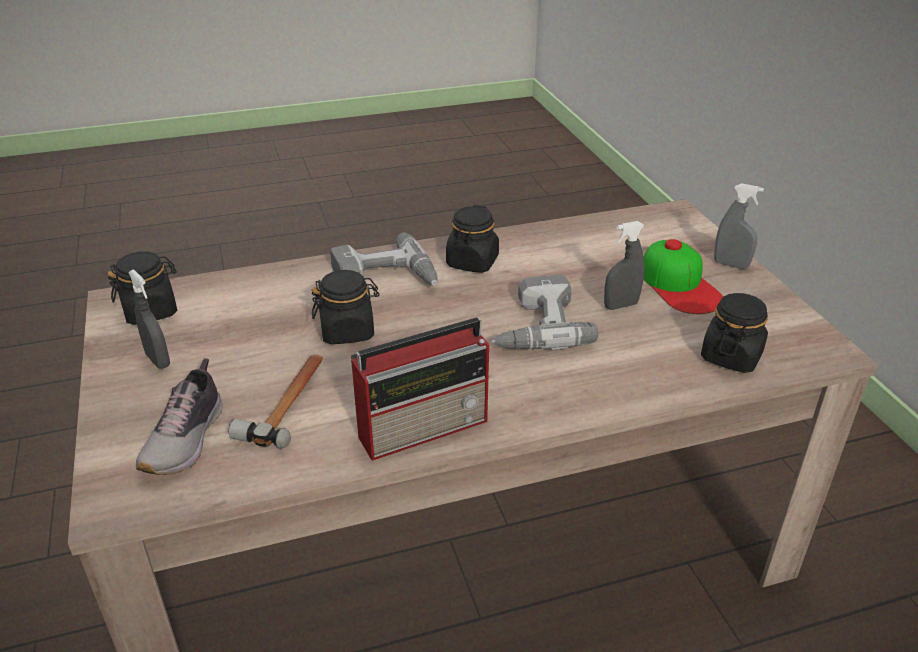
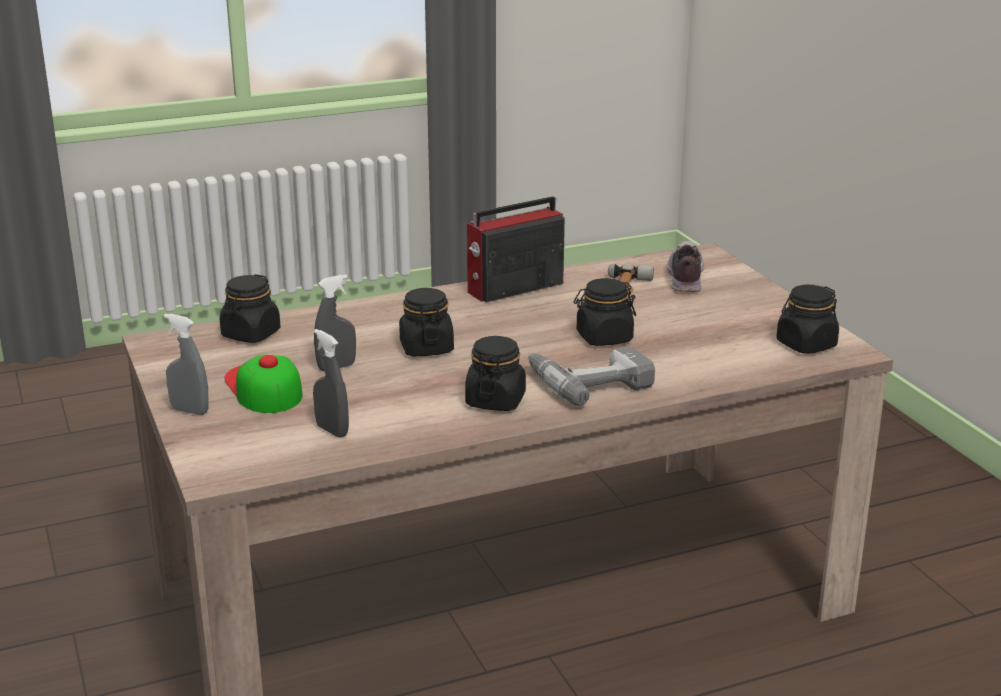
camera: 175 degrees right, 10 degrees down
(158, 360) = (755, 313): grey spray bottle -> grey spray bottle (332, 430)
(535, 326) = (426, 348): power drill -> black jar

